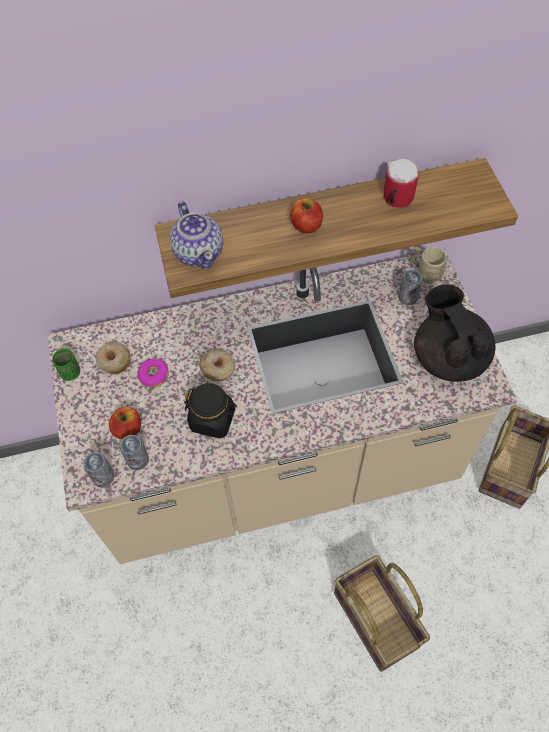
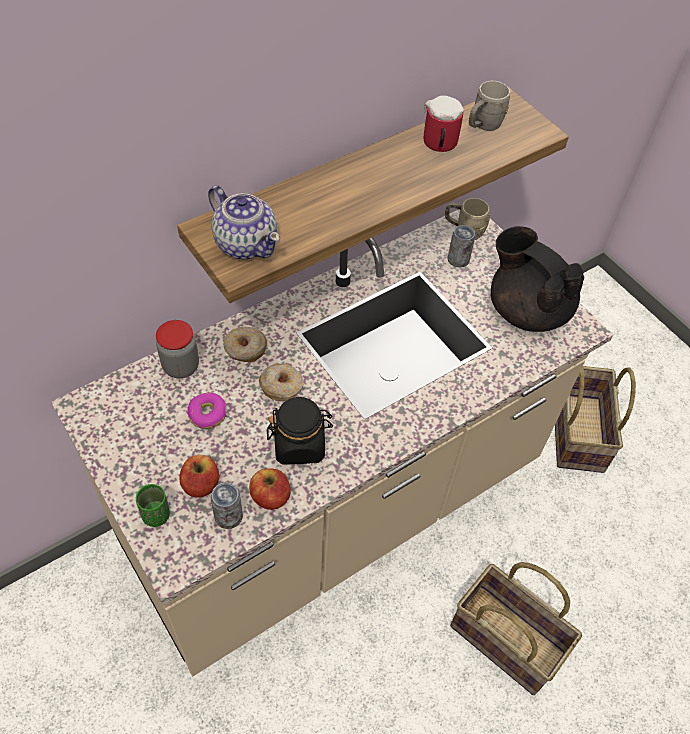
camera: 25 degrees left, 5 degrees down
(70, 373) = (100, 439): green cup -> green cup (156, 515)
(103, 477) = (193, 549): can -> none
(114, 361) = (151, 411): donut -> donut (245, 349)
(149, 331) = (181, 366): none -> jar
(306, 226) = (355, 190): apple -> apple (270, 497)
(443, 190) = (483, 125): none -> grey mug

